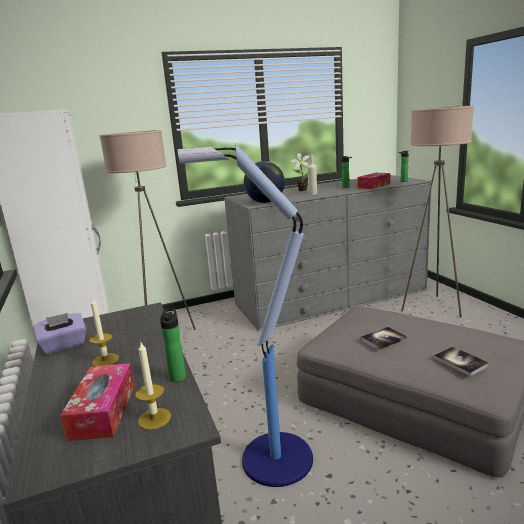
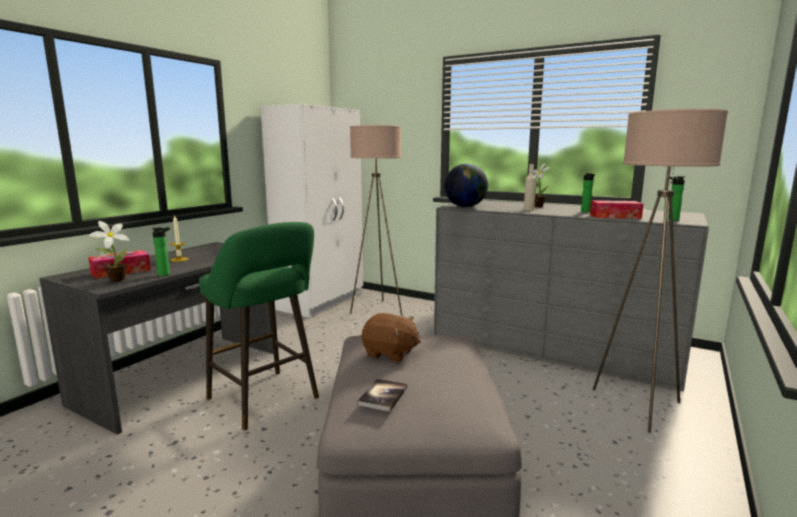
camera: 50 degrees right, 5 degrees down
(64, 345) = (194, 250): purple tissue box -> none
(154, 418) = (114, 280): candle -> potted plant
(274, 459) = (266, 400): floor lamp -> green stool
(383, 339) = (390, 353): book -> brown plush toy

